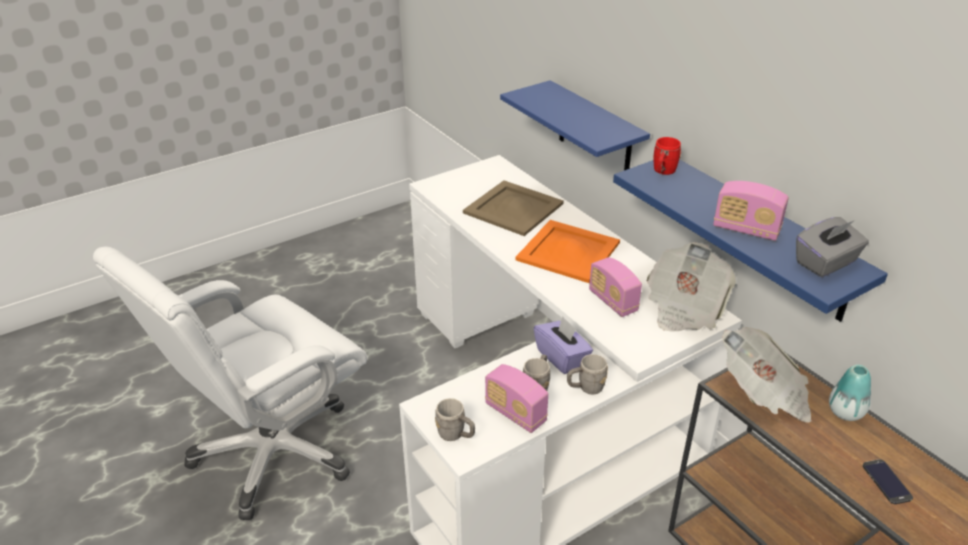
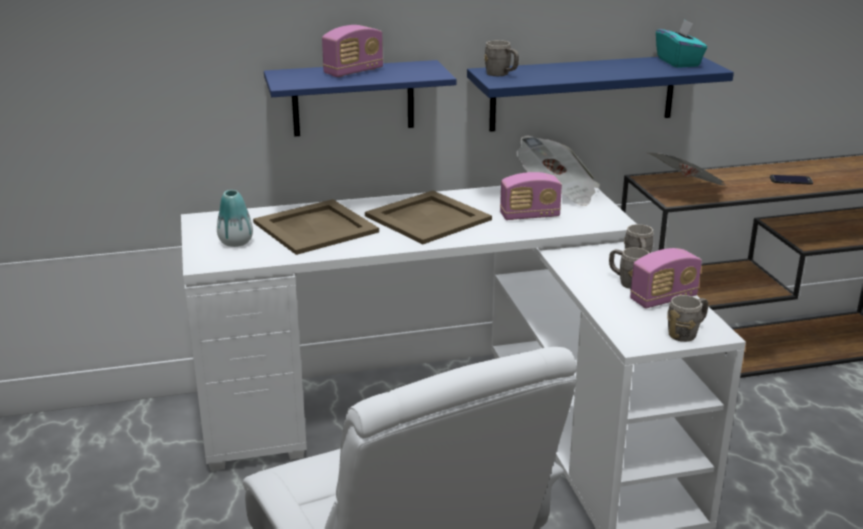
camera: 70 degrees left, 10 degrees down
(562, 357) = (587, 263): purple tissue box -> none
(568, 251) = (426, 218): orange tray -> beige tray
(663, 172) = (501, 74): red mug -> grey mug
(746, 229) = (619, 70): radio -> radio (353, 72)
(826, 263) = (679, 62): grey tissue box -> turquoise tissue box
(845, 412) = (716, 173): vase -> vase (236, 242)

